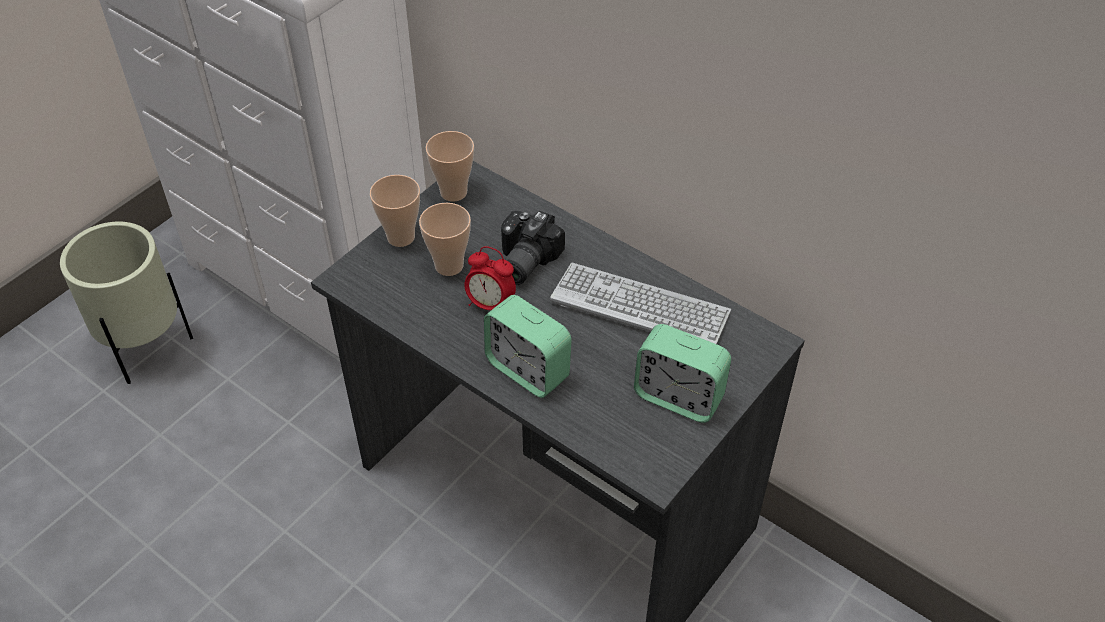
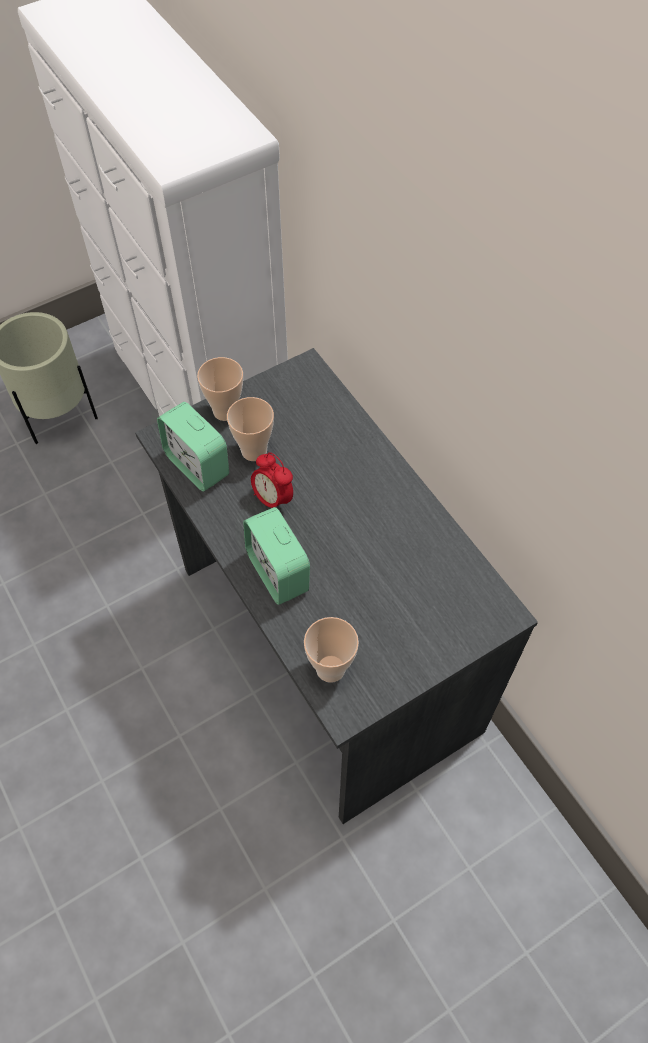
camera: 20 degrees right, 10 degrees up
(453, 192) = (288, 380): cup -> cup (330, 668)
(522, 261) = (318, 465): camera -> none
(640, 307) = (401, 542): keyboard -> none
(678, 397) = (397, 641): alarm clock -> alarm clock (197, 465)

